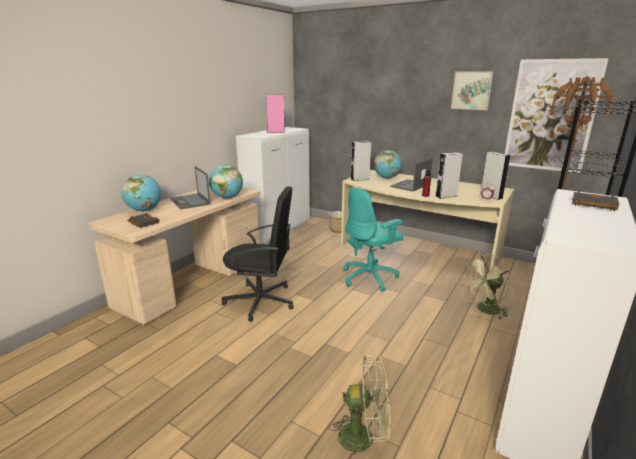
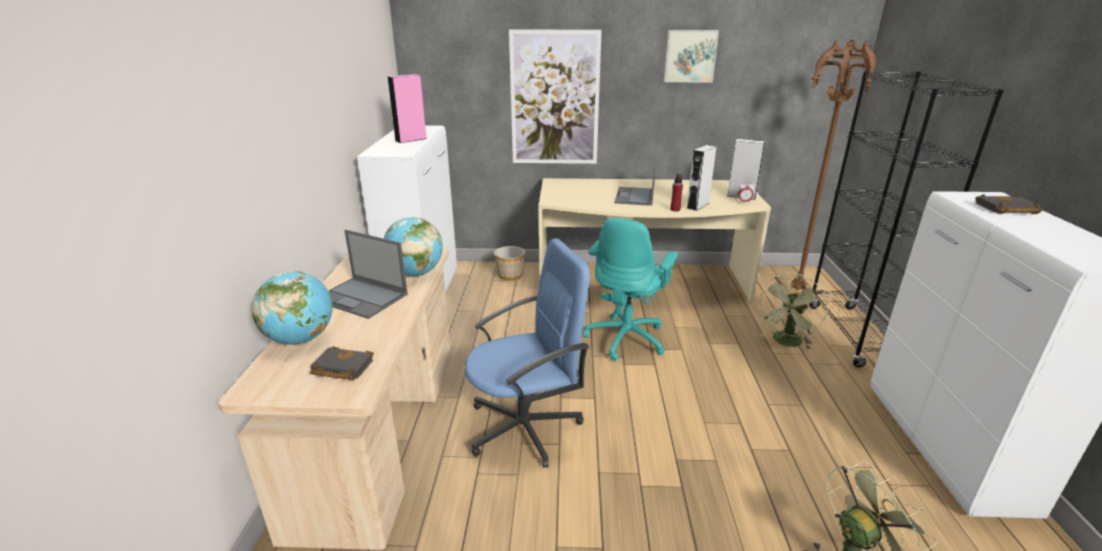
camera: 30 degrees left, 5 degrees up
(261, 301) = (525, 427): black office chair -> blue office chair
(360, 179) = (558, 197): grey speaker -> none
(387, 178) = (589, 189): globe -> none
(550, 116) = (785, 86): picture -> picture (554, 99)

